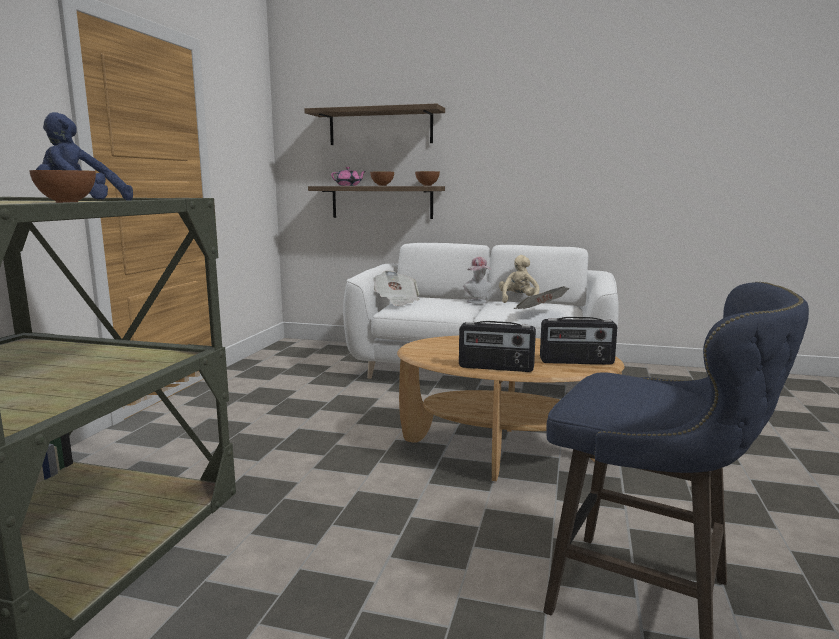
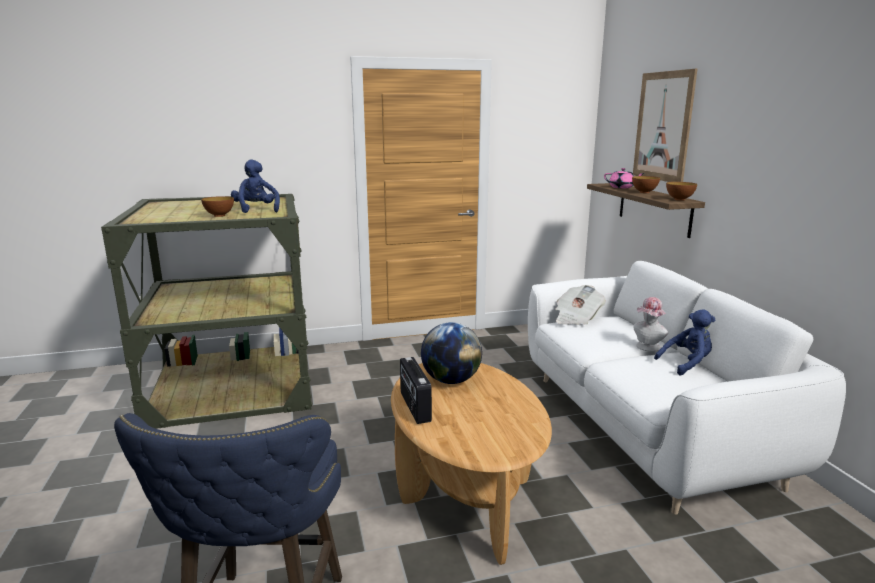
camera: 60 degrees right, 5 degrees up
(380, 127) = (663, 126): shelf -> picture
(457, 350) = (451, 380): none -> globe
(518, 301) = (686, 364): beige plush toy -> blue plush toy
(540, 313) = (644, 385): newspaper -> none
(576, 362) = (474, 440): radio -> none

